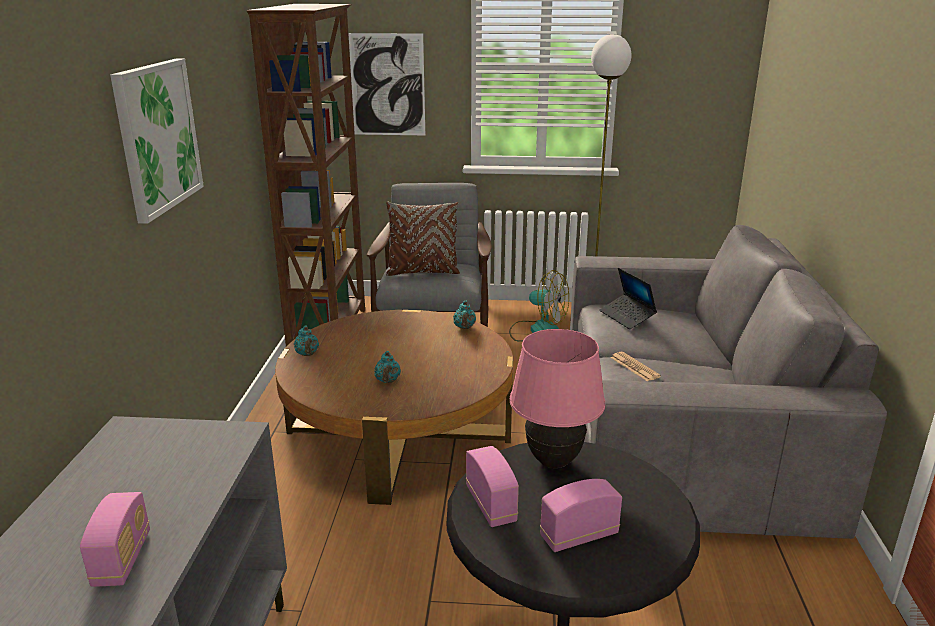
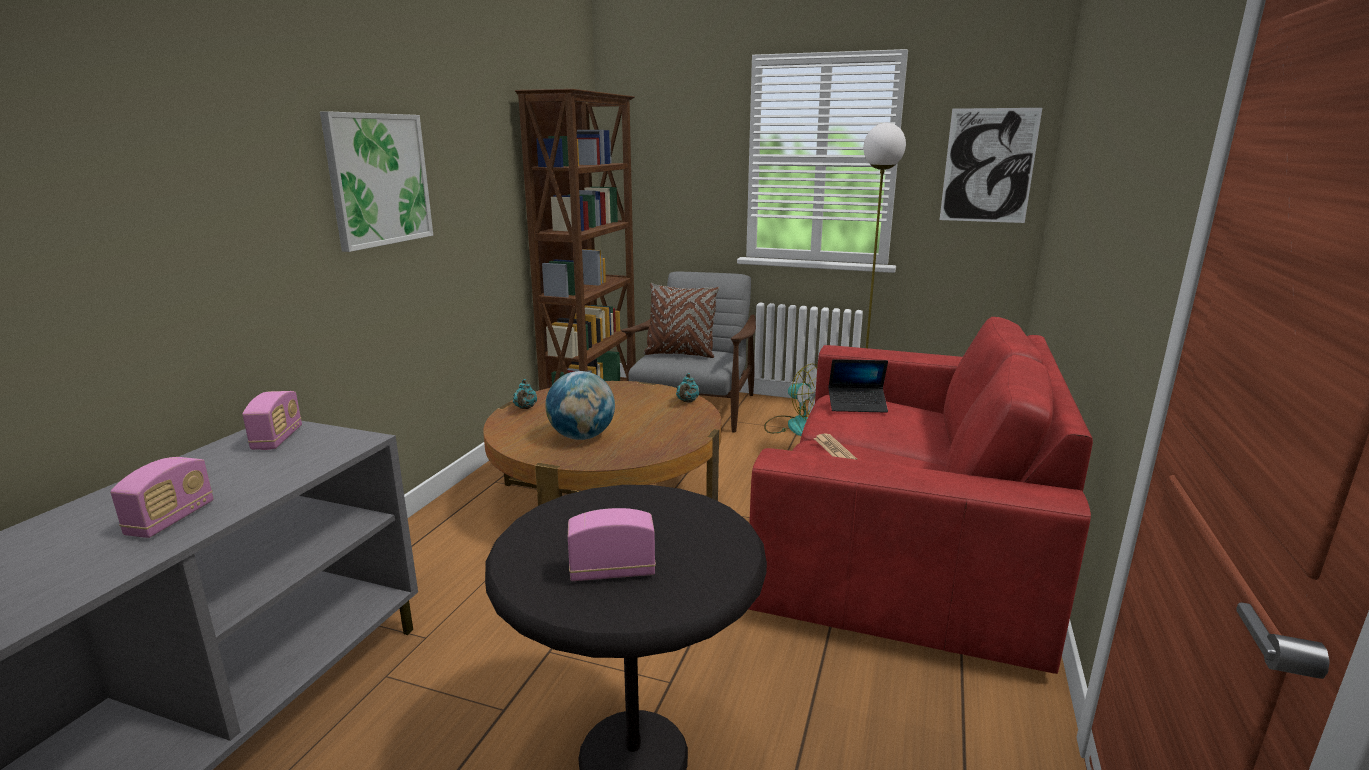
camera: 15 degrees right, 5 degrees down
(387, 85) = (670, 176): picture -> picture (988, 166)
(387, 381) = (582, 437): turquoise teapot -> globe
(491, 505) = (546, 531): radio -> radio (278, 439)
(553, 462) = (642, 504): pink table lamp -> none
(627, 317) = (857, 405): laptop -> laptop turned 75 degrees counterclockwise
(683, 431) = (905, 535): grey sofa -> red sofa

